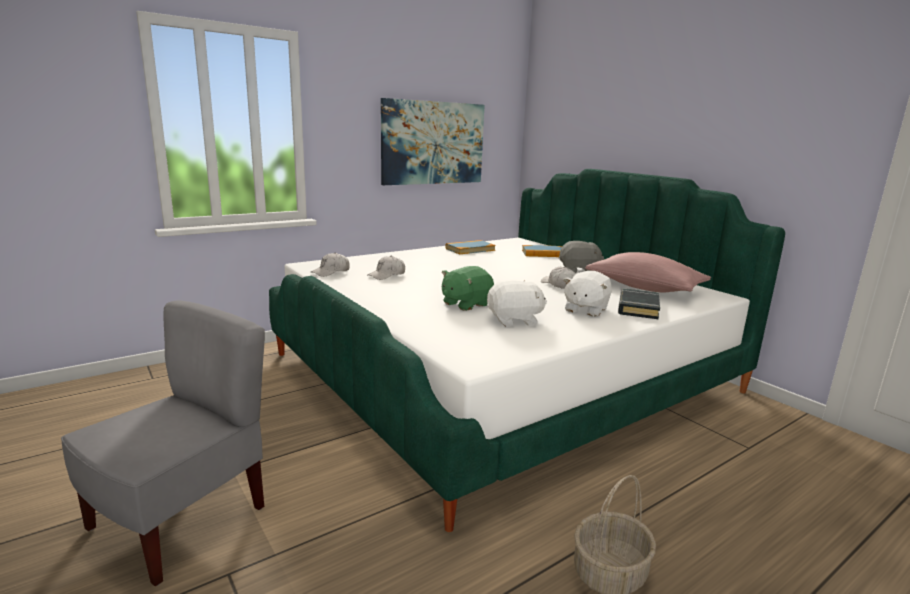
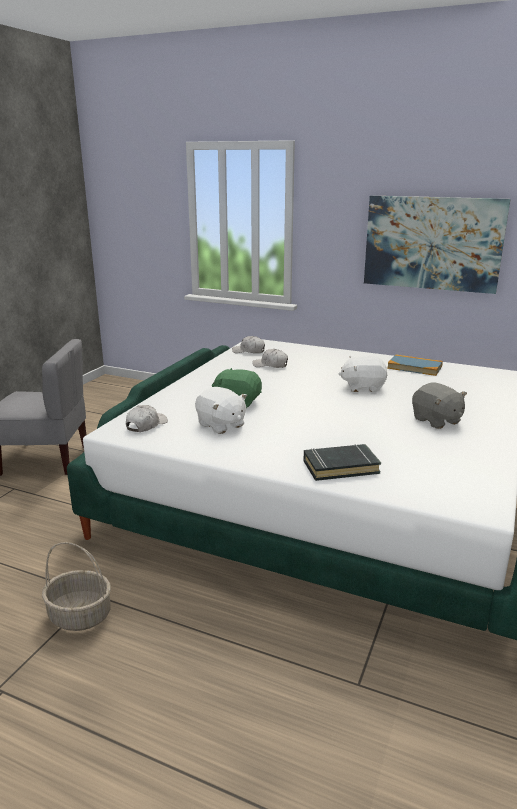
camera: 60 degrees right, 5 degrees up
(545, 254) = (475, 395): book -> none
(558, 285) = (359, 422): white cap -> white cap (146, 425)
(585, 309) = (294, 445): white plush toy -> white plush toy (363, 387)
(644, 288) = (430, 461): pink pillow -> none

